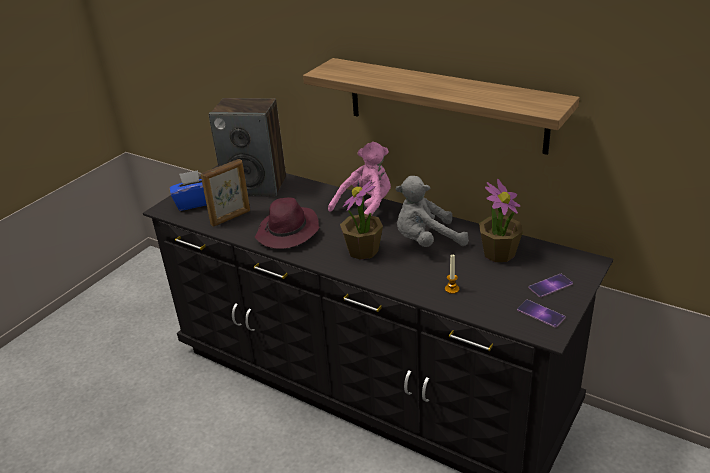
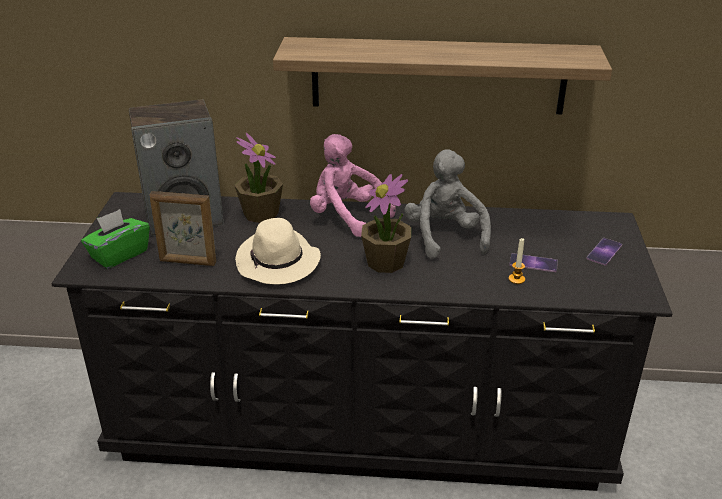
camera: 30 degrees left, 0 degrees up
(195, 203) = (119, 254): blue tissue box -> green tissue box
(231, 218) = (187, 262): picture frame -> picture frame turned 75 degrees clockwise
(288, 232) = (278, 263): purple hat -> beige hat
(366, 209) = (346, 216): pink plush toy -> pink plush toy turned 75 degrees counterclockwise
(426, 241) = (445, 236): grey plush toy -> grey plush toy turned 120 degrees clockwise
(498, 253) = (527, 232): potted plant -> potted plant (260, 214)
(540, 313) = (620, 281): phone -> phone (533, 263)

